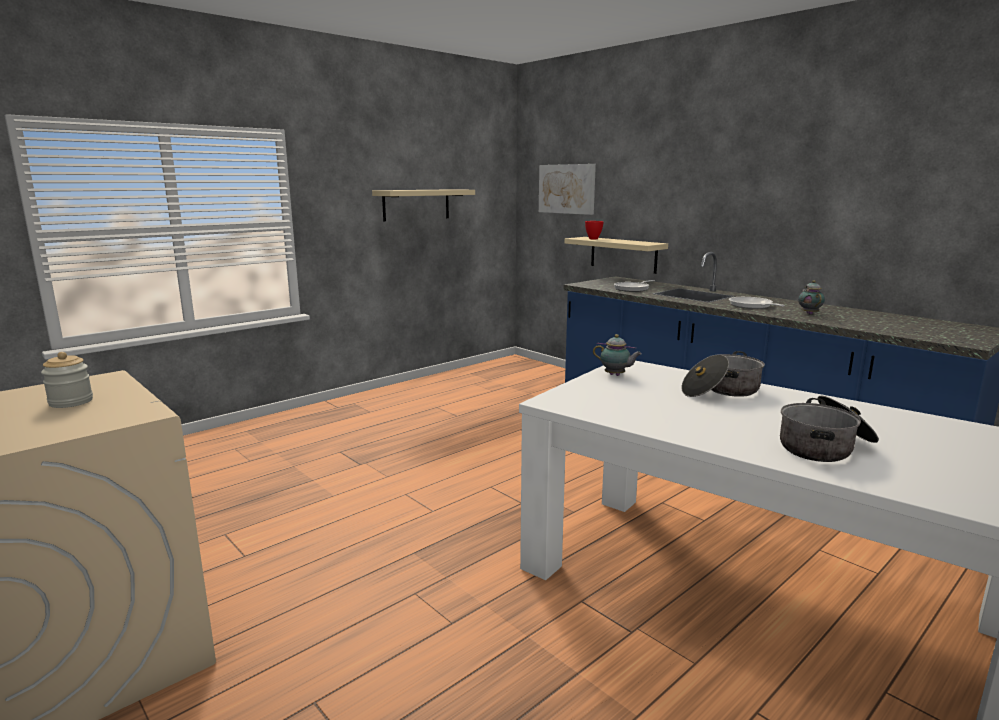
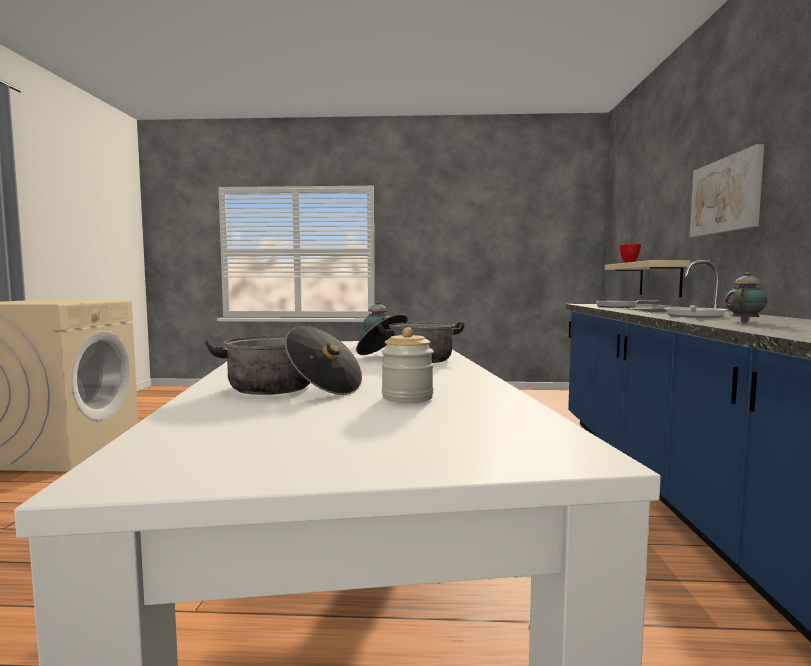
camera: 45 degrees right, 10 degrees down
(71, 402) = (66, 301): jar -> jar (407, 397)
(416, 204) = (484, 240): beige shelf -> none
(567, 189) = (629, 218): picture -> picture (726, 195)

